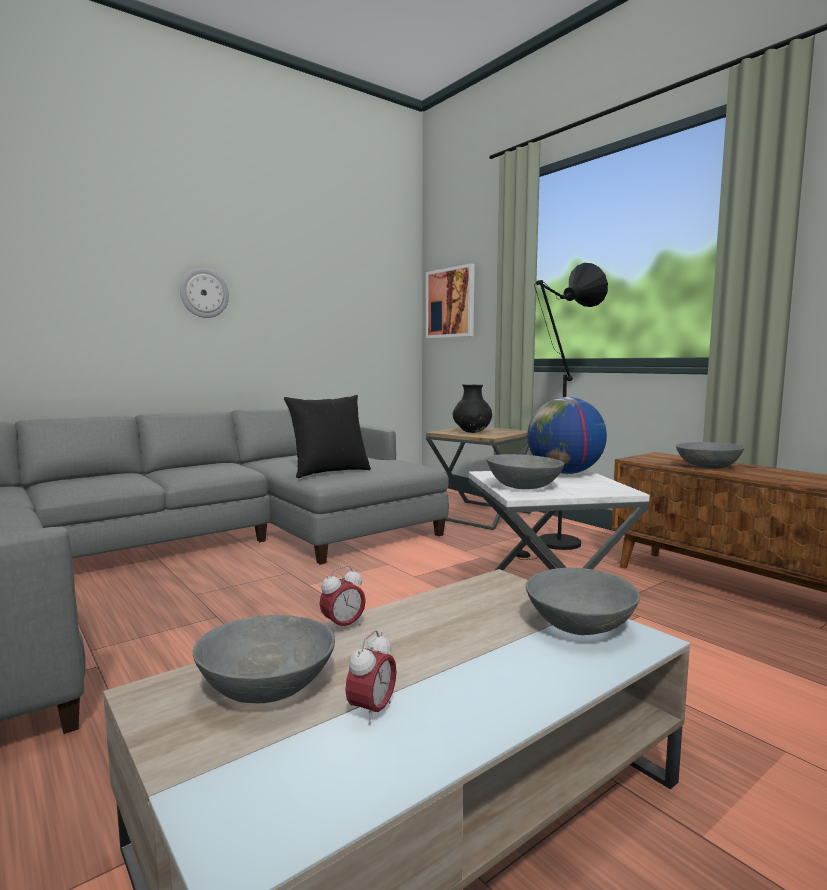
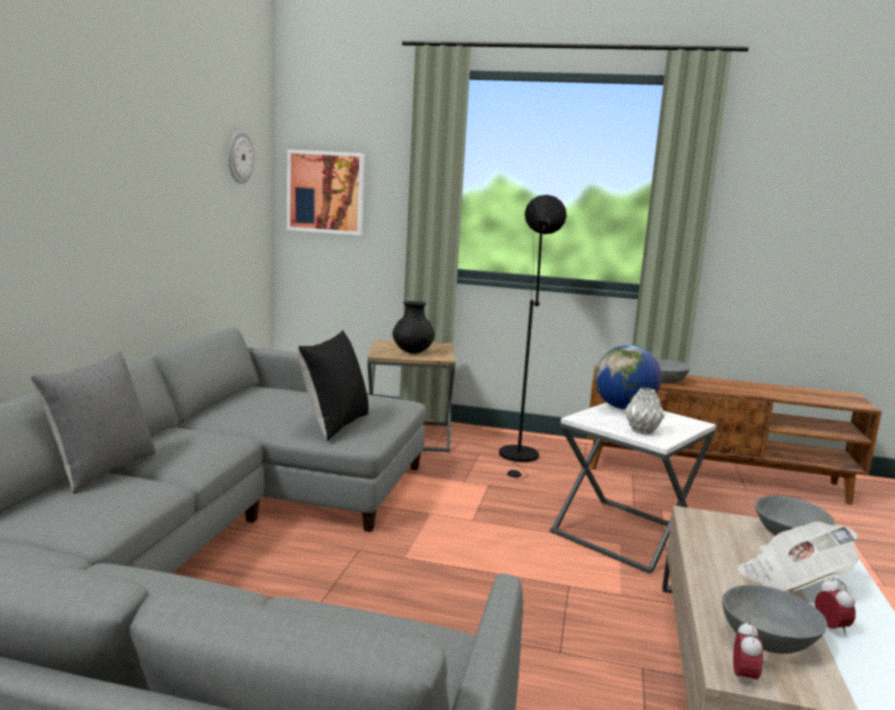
camera: 40 degrees left, 5 degrees up
(137, 472) = (101, 469): none -> grey pillow
(204, 293) = (92, 189): wall clock -> wall clock (239, 157)
(343, 626) = (704, 584): alarm clock -> alarm clock (743, 678)
(457, 658) = (792, 580): none -> newspaper
(523, 487) = (641, 431): grey bowl -> grey vase

